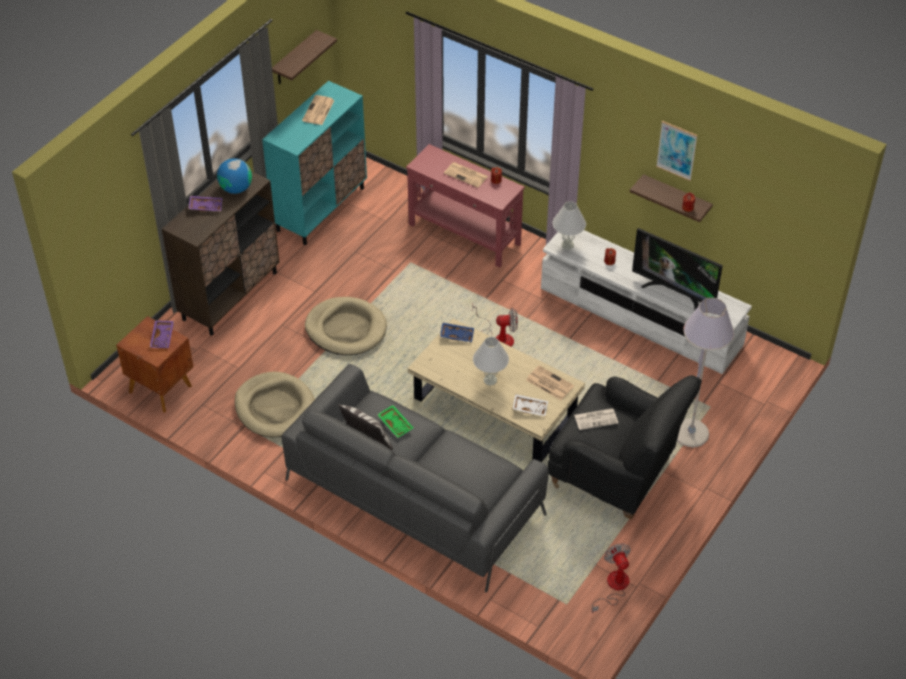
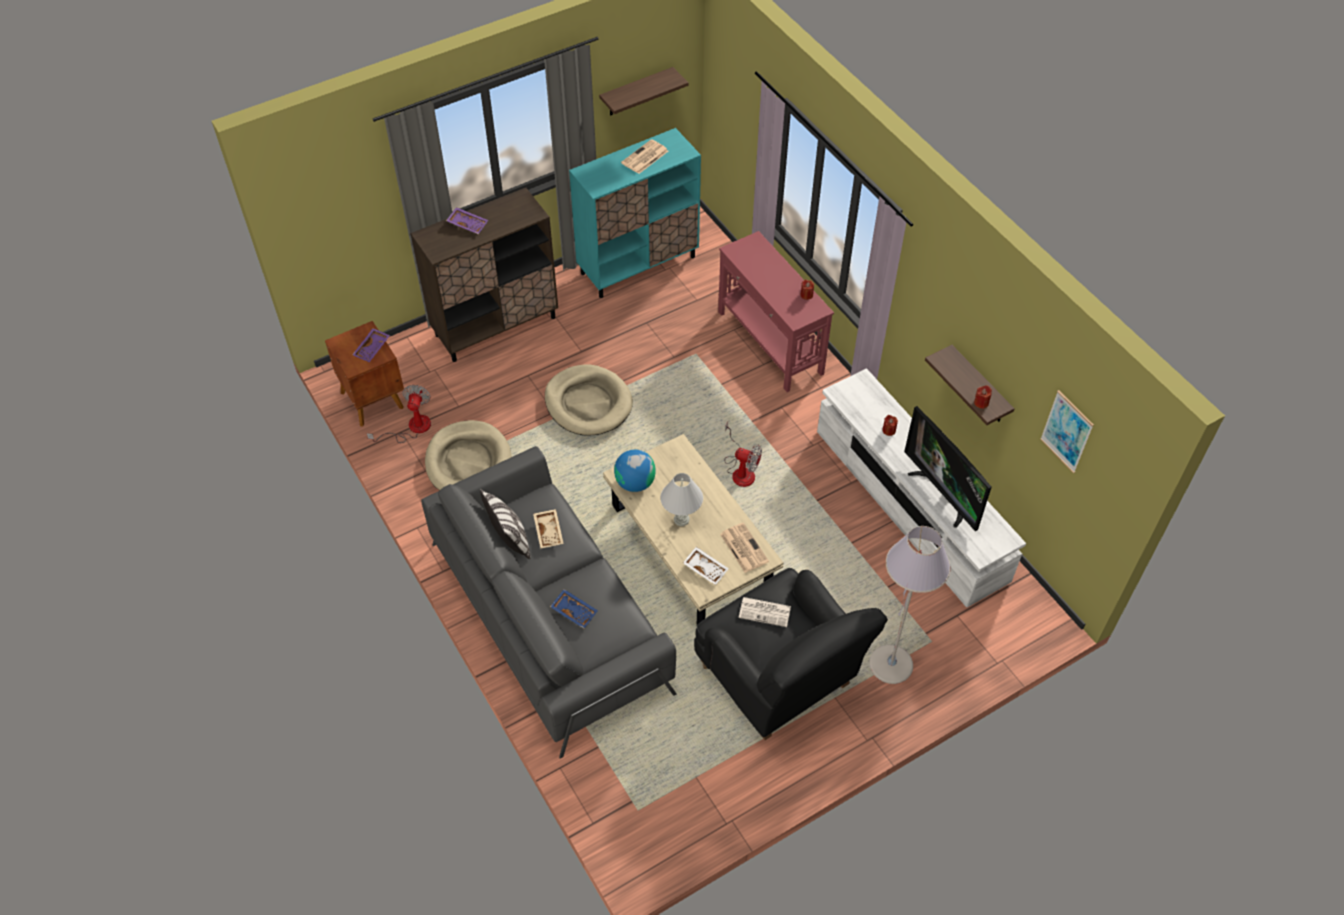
camera: 25 degrees right, 5 degrees up
(236, 188) = (509, 214): globe -> globe (635, 482)
(396, 424) = (549, 531): green tray -> beige tray
(457, 335) = (676, 454): blue tray -> blue tray (574, 611)
(466, 175) = (778, 279): newspaper -> none
(567, 245) = (852, 395): white table lamp -> none
(613, 587) = (700, 812): fan -> fan (411, 428)
(676, 150) = (988, 330): picture -> picture (1066, 431)

